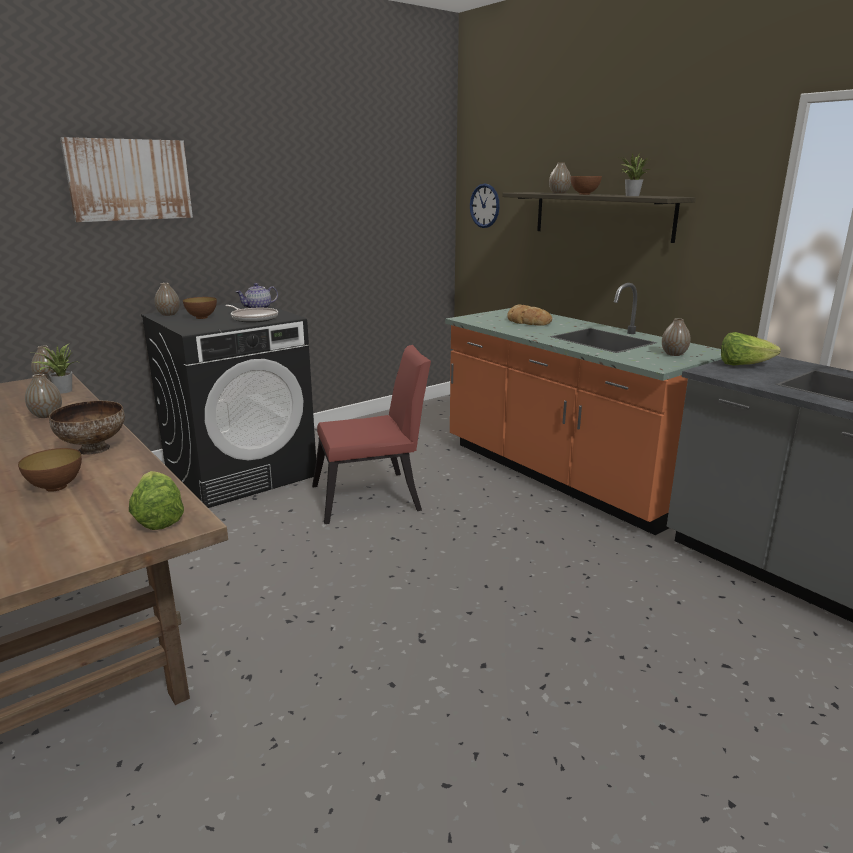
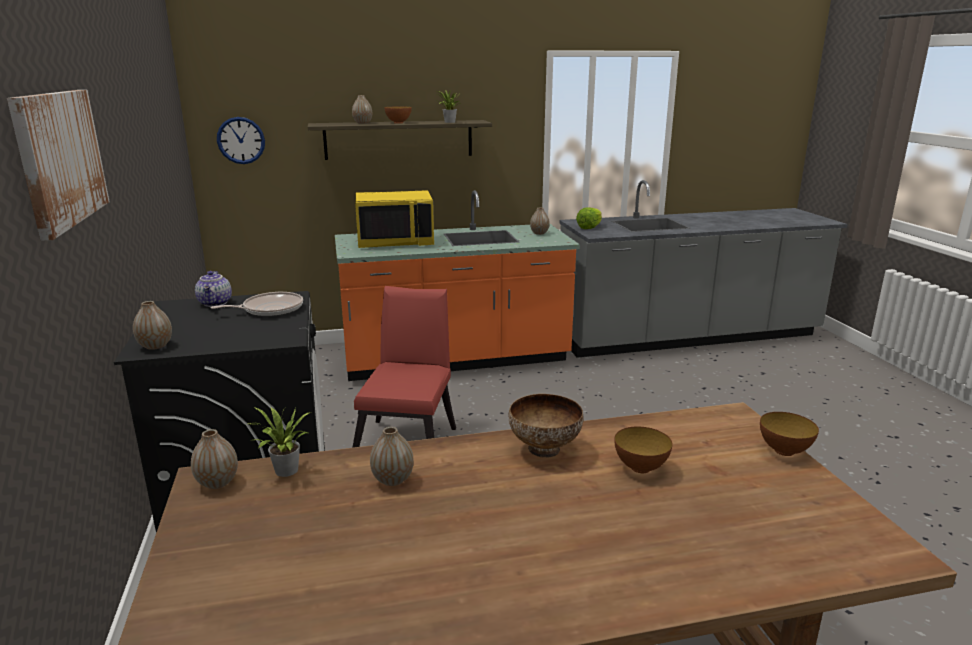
camera: 65 degrees left, 0 degrees up
(157, 518) = (725, 424): lettuce -> none
(201, 317) = (215, 331): bowl -> bowl (784, 451)
(527, 321) = (395, 241): bread -> yellow microwave

